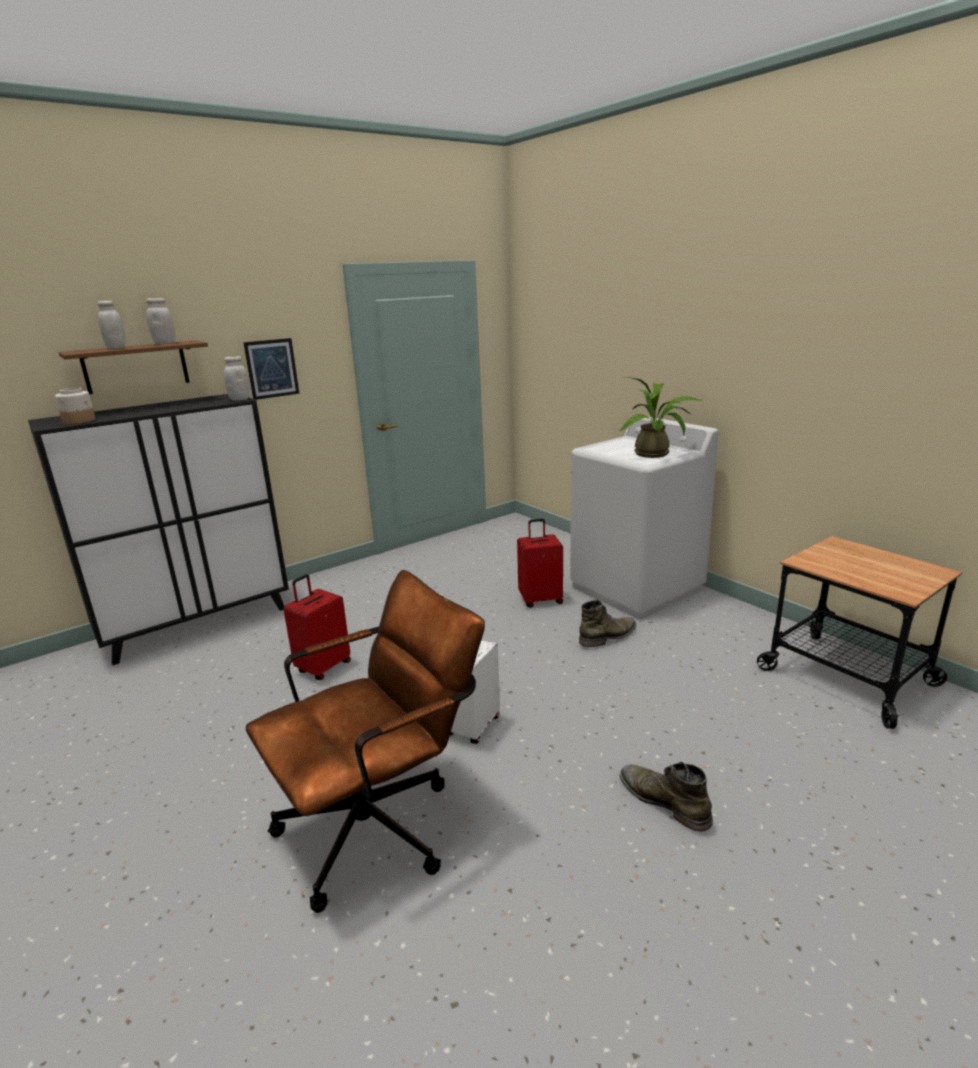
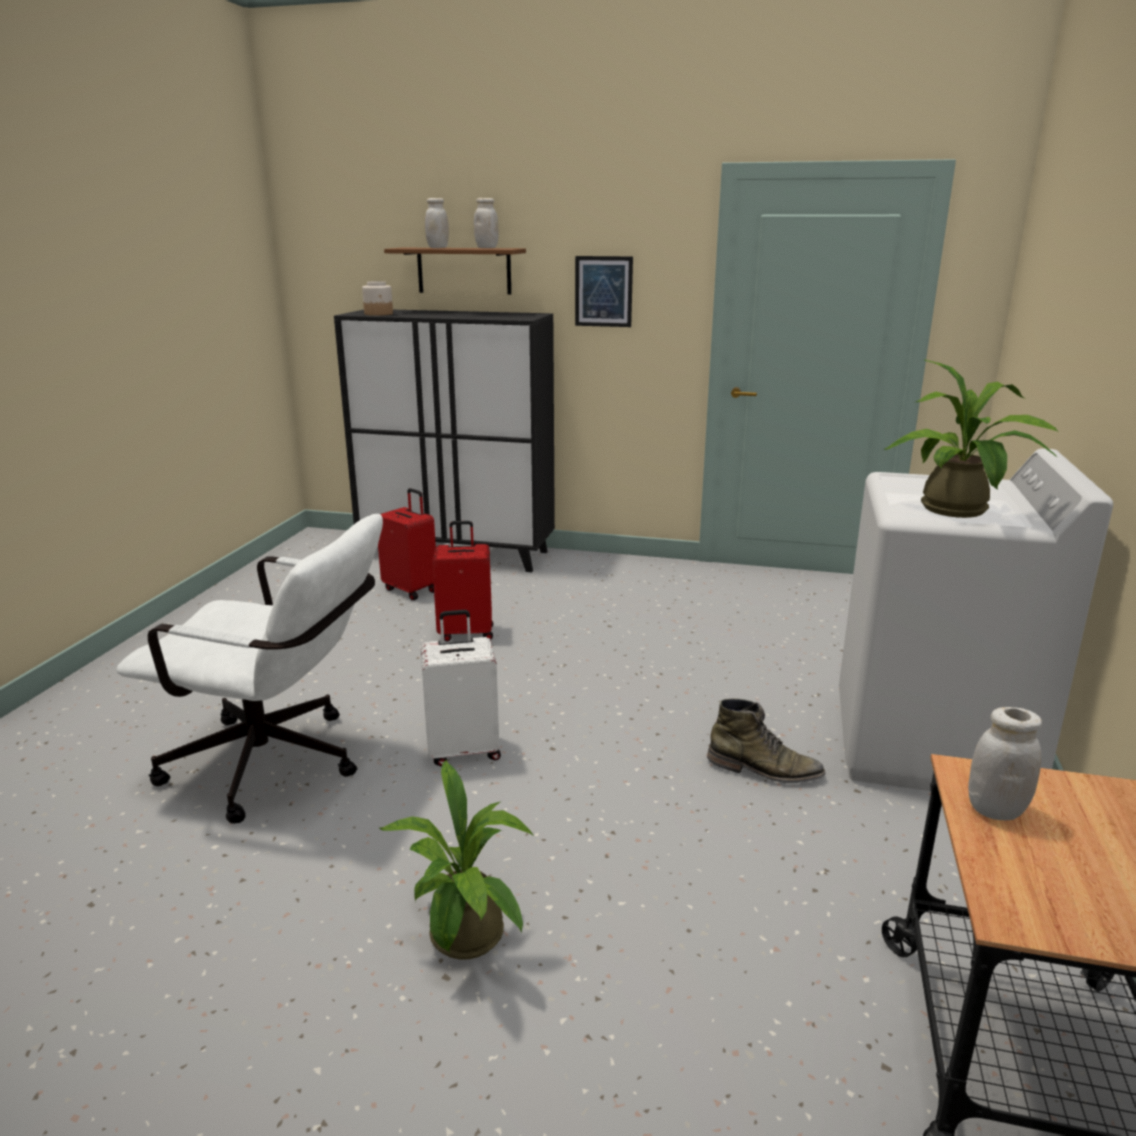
camera: 50 degrees right, 0 degrees up
(240, 399) = (525, 318): white jar -> white jar (995, 810)
(382, 823) = (279, 766): brown office chair -> white office chair
(540, 600) = (771, 688): red suitcase -> red suitcase (411, 590)
(663, 801) = (465, 943): green boot -> potted plant

